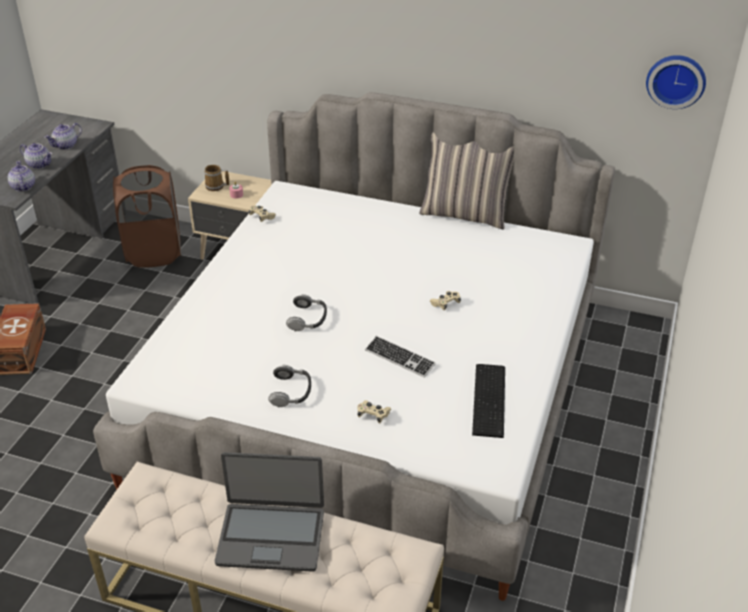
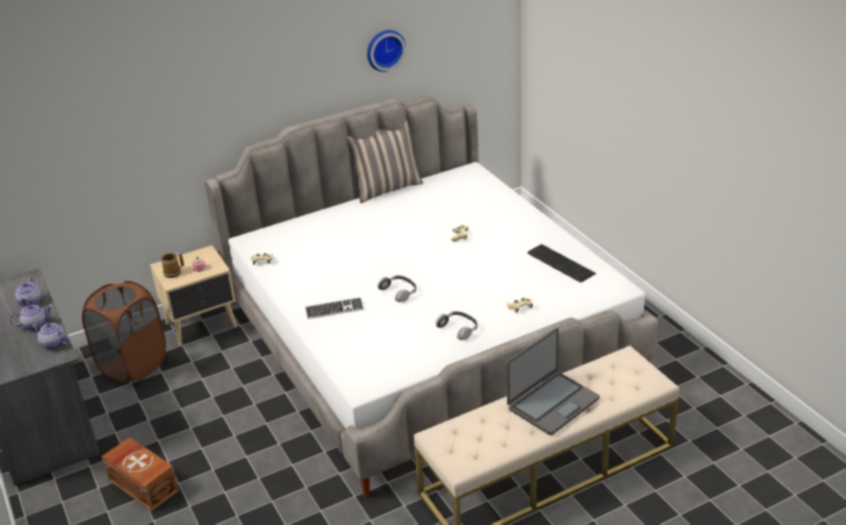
camera: 45 degrees left, 5 degrees down
(400, 358) = (484, 275): keyboard -> keyboard (334, 309)
(676, 80) = (490, 28): wall clock -> wall clock (384, 49)

